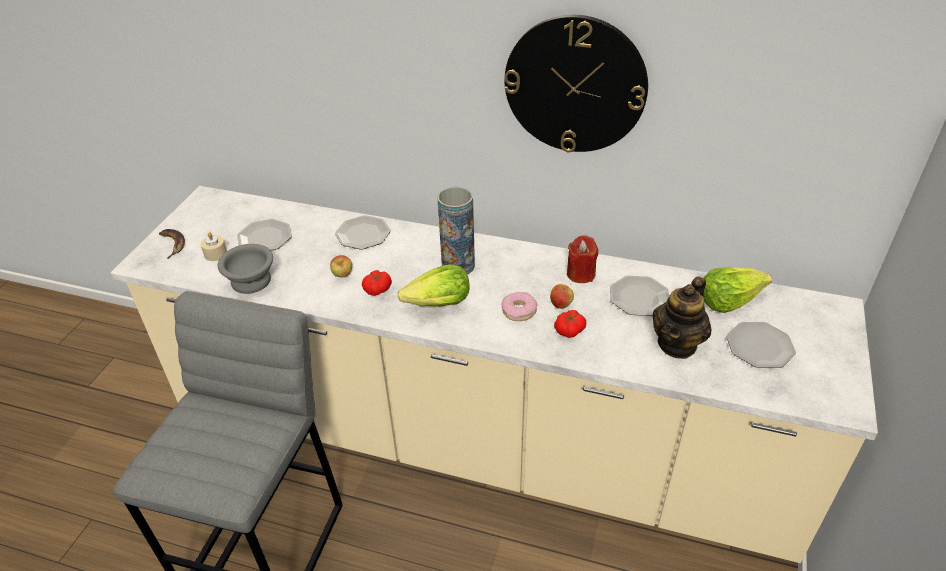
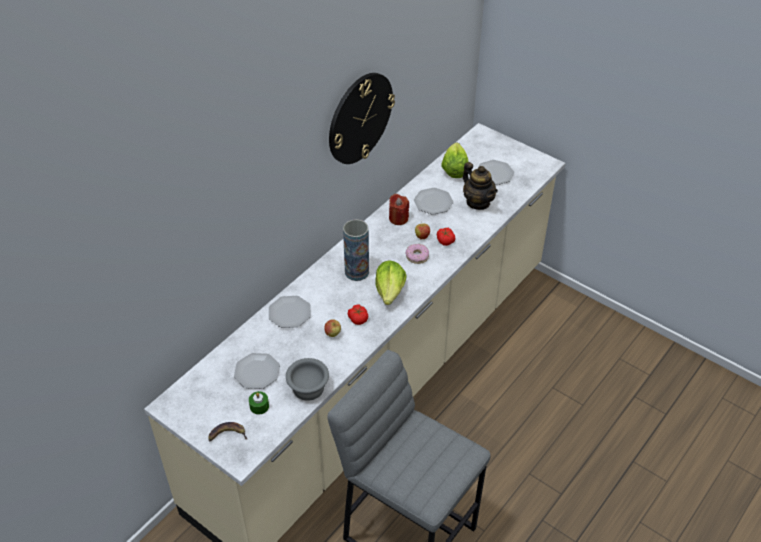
camera: 70 degrees left, 5 degrees up
(215, 254) = (259, 406): beige candle -> green candle

